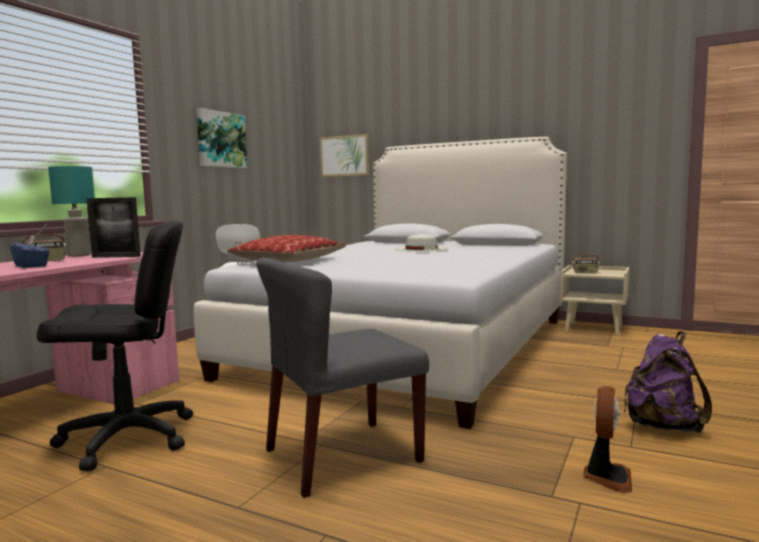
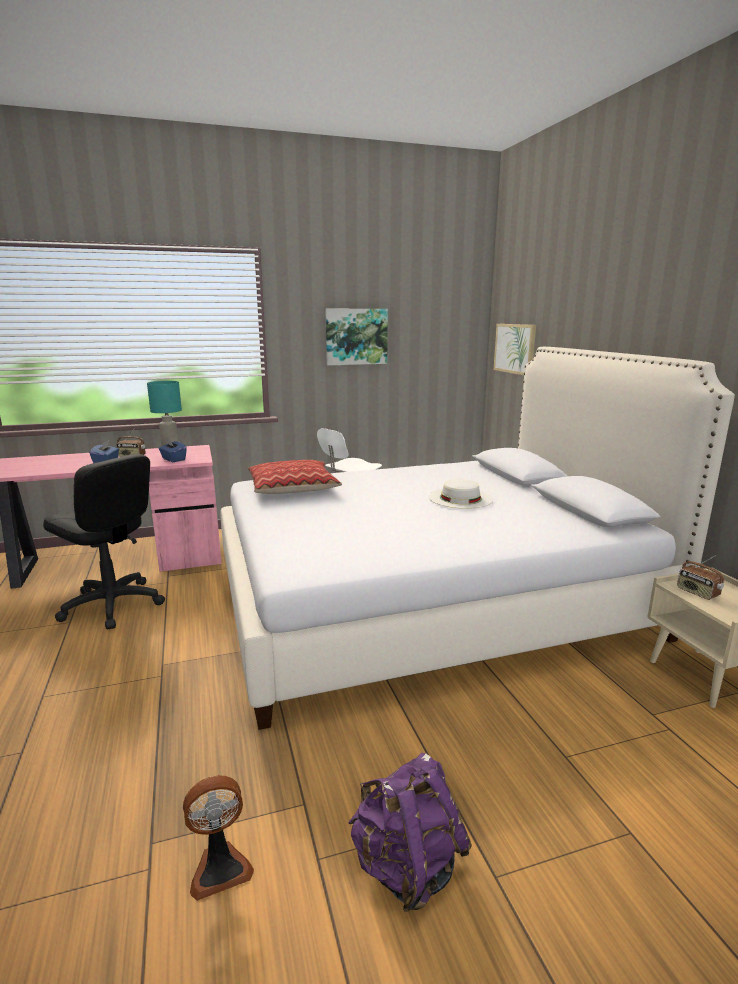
camera: 45 degrees right, 10 degrees up
(116, 257) = (173, 459): picture frame -> blue tissue box
(341, 456) = (148, 694): grey chair -> none

